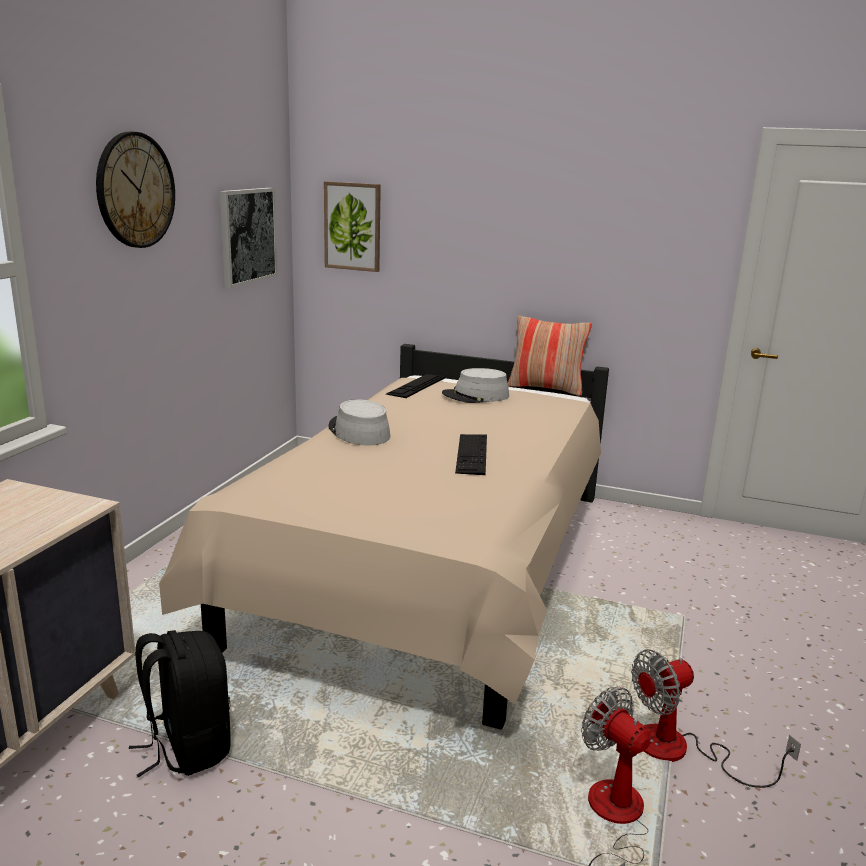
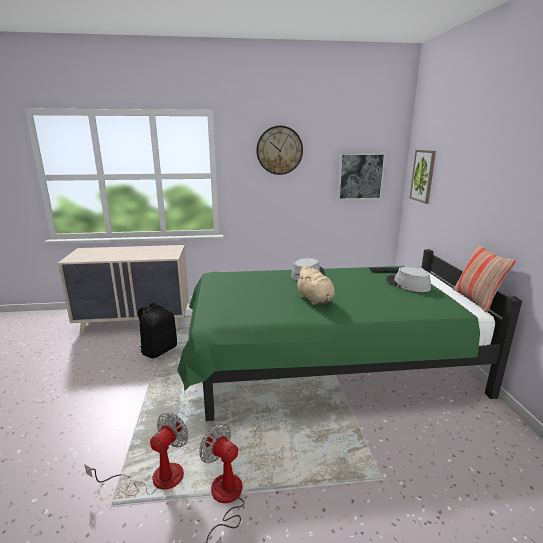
camera: 65 degrees right, 0 degrees up
(430, 569) = (324, 362): beige bed -> green bed
(472, 454) = (315, 300): keyboard -> beige plush toy

